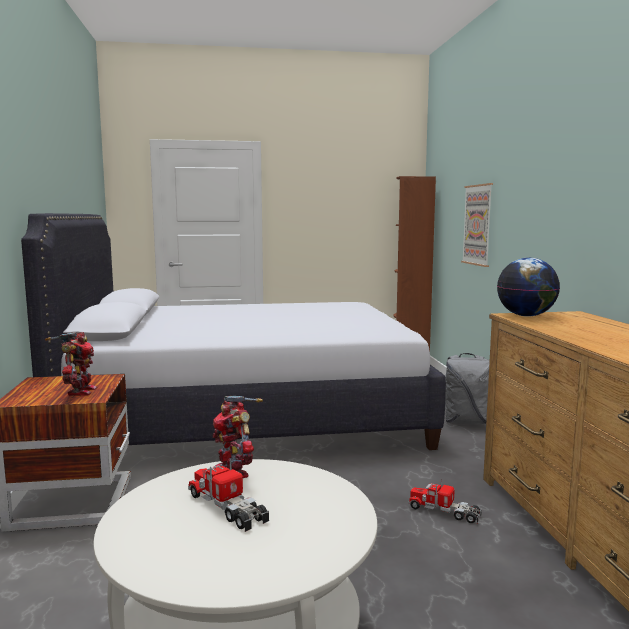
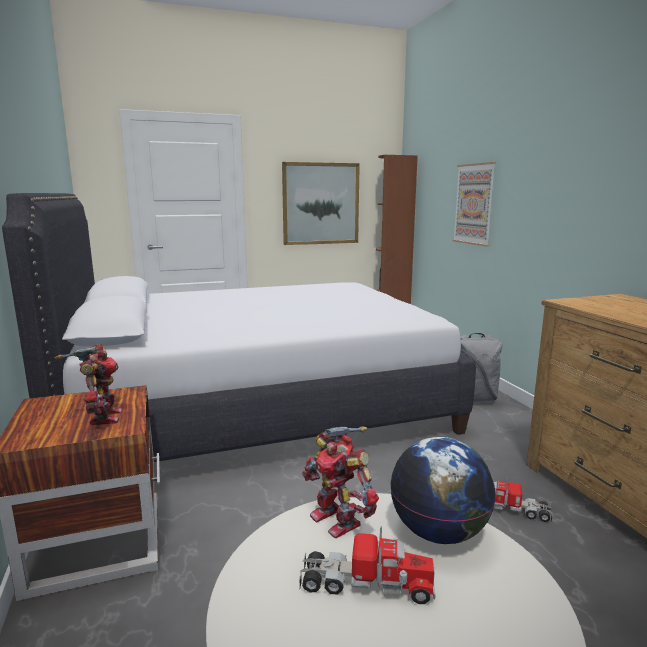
camera: 10 degrees left, 5 degrees up
(227, 507) = (366, 584): toy truck -> toy truck turned 150 degrees clockwise
(339, 224) = (320, 204): none -> picture
(526, 316) = (583, 302): globe -> globe (439, 532)

